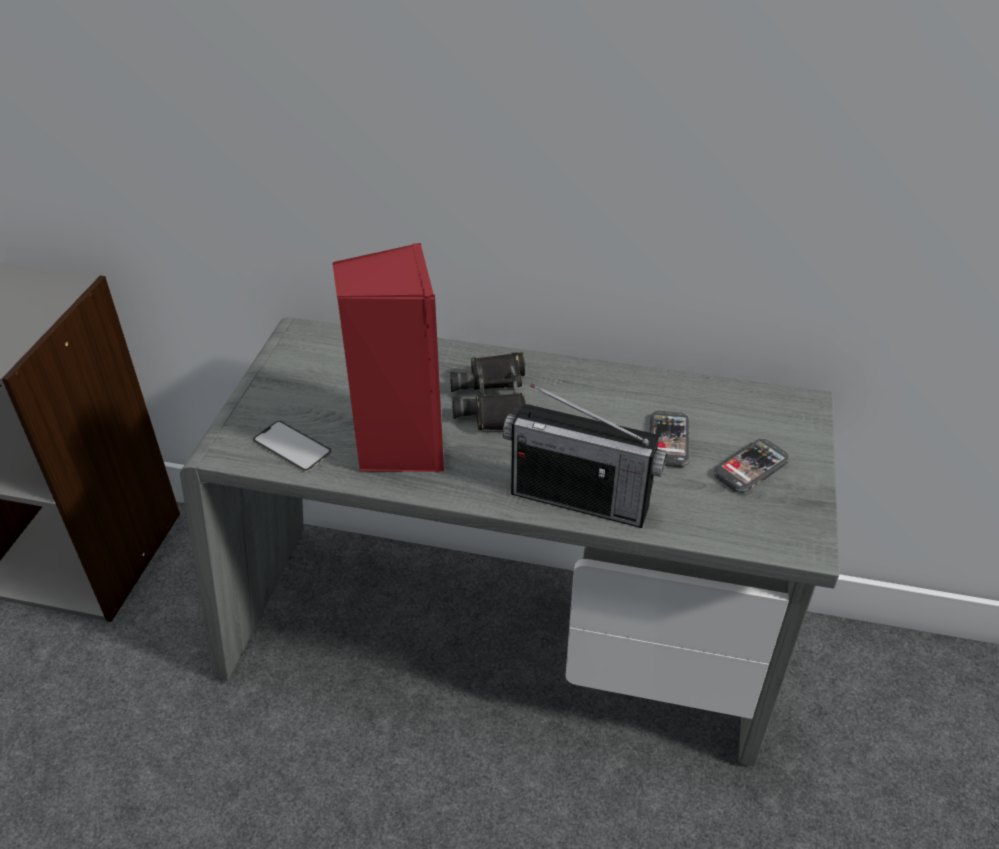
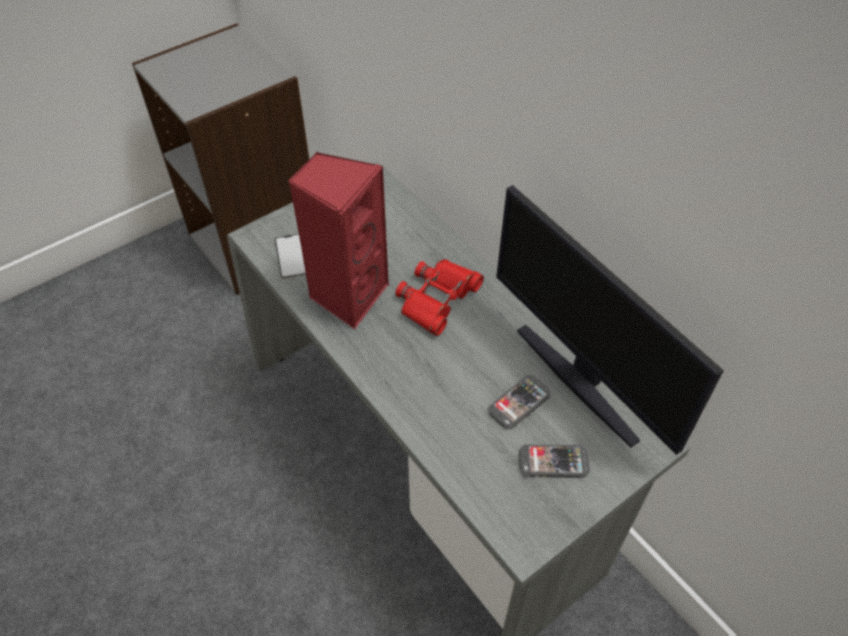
camera: 40 degrees right, 10 degrees up
(495, 401) = (437, 299): black binoculars -> red binoculars
(580, 499) = (414, 404): radio -> none
(695, 394) = (579, 380): none -> monitor

